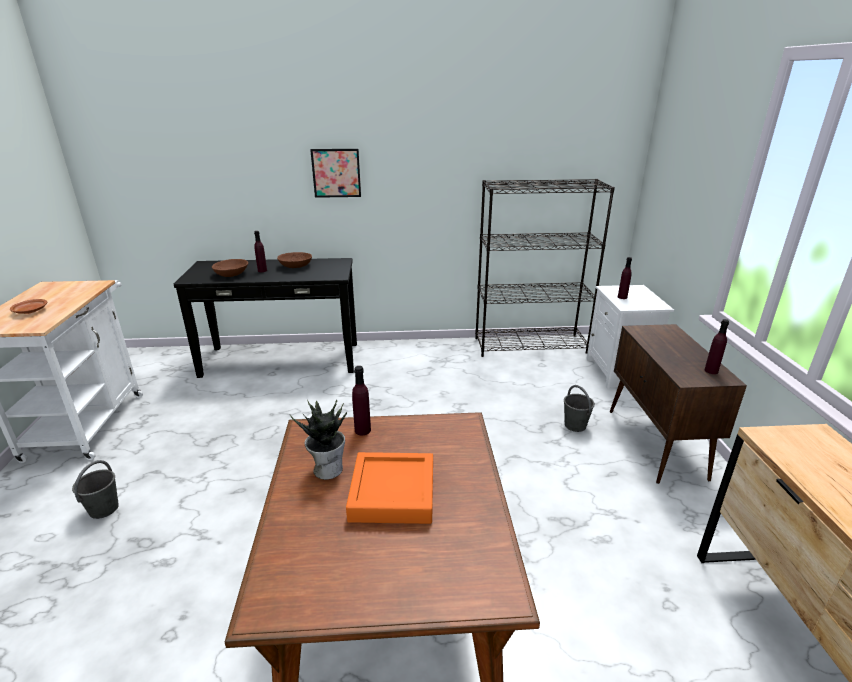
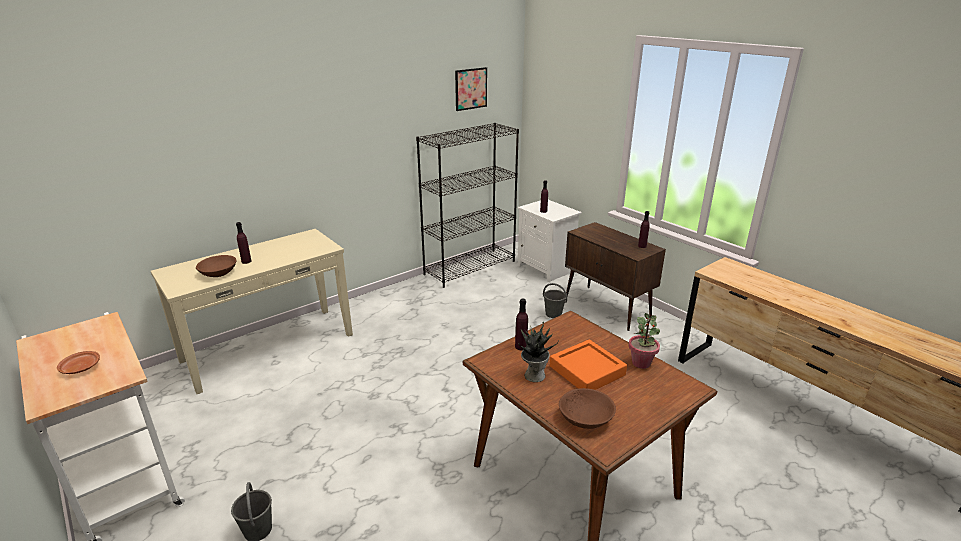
camera: 35 degrees left, 0 degrees up
(281, 359) = (268, 347): black console table -> beige console table
(295, 266) = (273, 249): brown bowl -> brown bowl (585, 418)
(336, 173) = (291, 150): picture -> picture (471, 89)
(476, 518) = (641, 363): none -> potted plant

